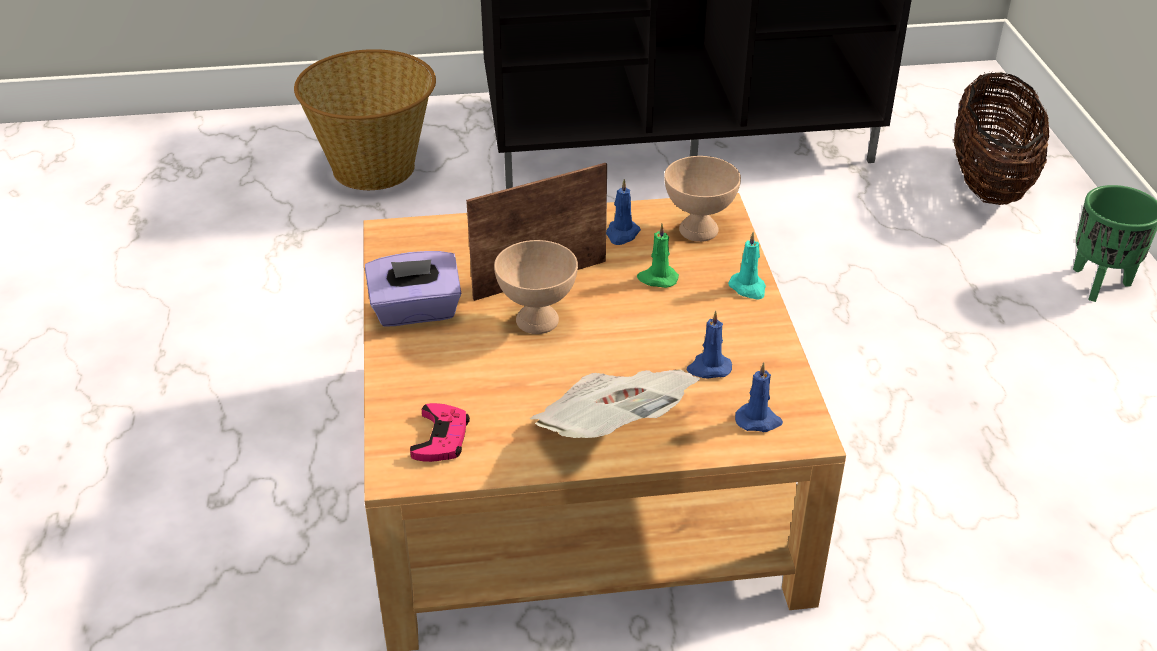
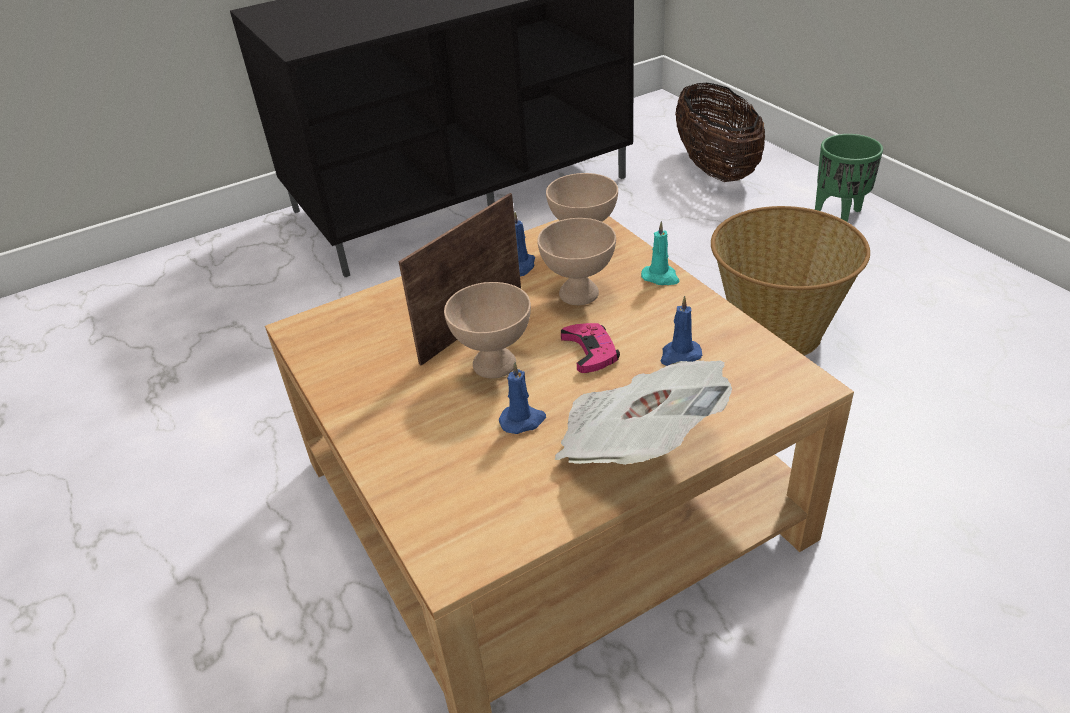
camera: 20 degrees left, 0 degrees up
(375, 167) = (216, 293): basket -> basket (776, 330)
(416, 311) = (369, 394): purple tissue box -> none
(441, 438) = (474, 512): pink game controller -> pink game controller (590, 351)
(657, 278) = (577, 293): green candle -> beige bowl
(758, 420) = (758, 387): blue candle -> blue candle (523, 420)

